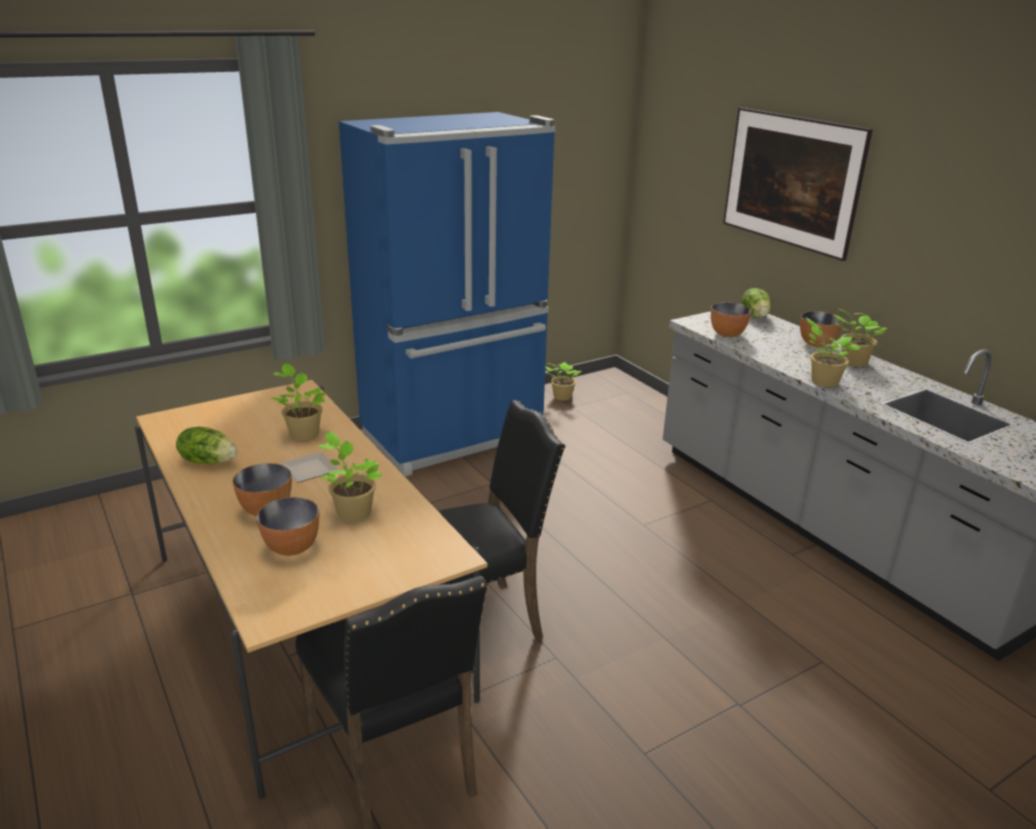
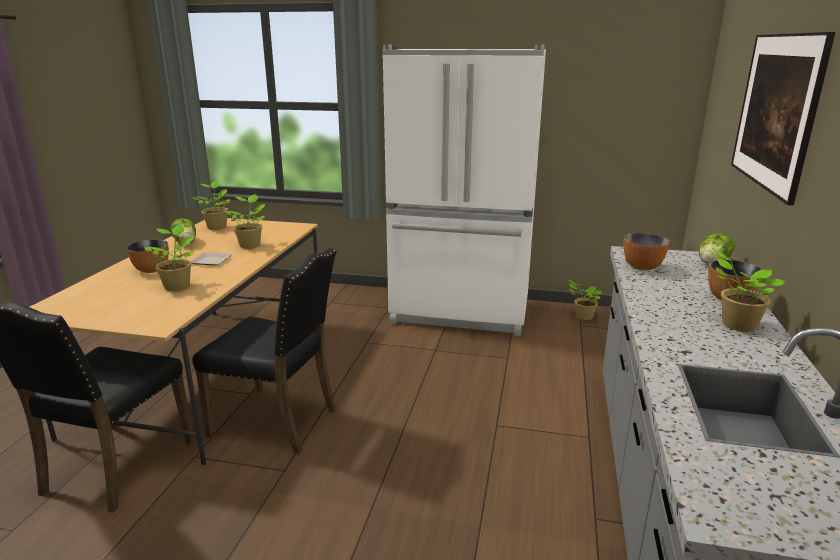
camera: 45 degrees right, 5 degrees down
(292, 548) = (118, 289): bowl -> none
(455, 436) = (460, 313): blue fridge -> white fridge
(822, 381) = (653, 326): potted plant -> potted plant (217, 227)

